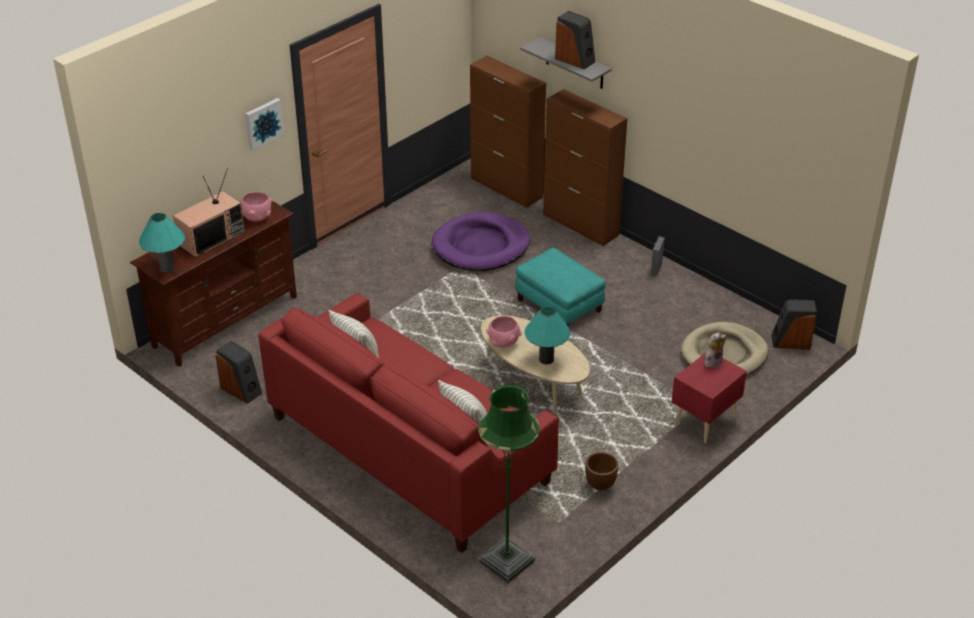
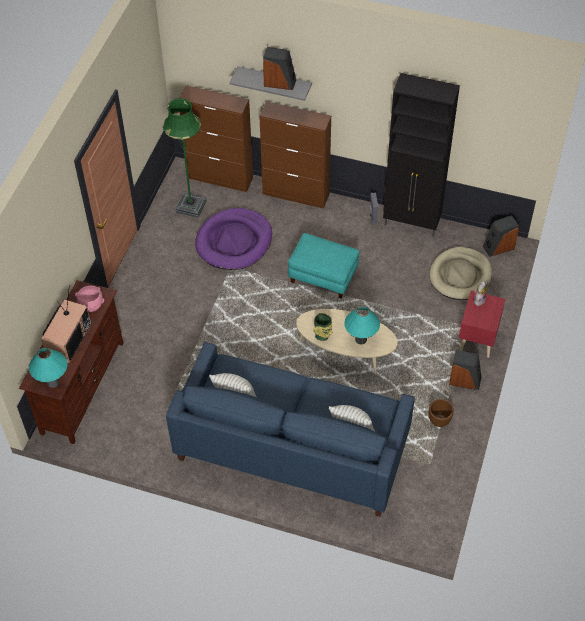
camera: 25 degrees left, 15 degrees up
(241, 390) = (136, 445): speaker -> speaker (464, 380)
(263, 123) = (69, 229): picture -> none
(409, 449) = (292, 446): red sofa -> blue sofa
(504, 342) = (322, 336): pink bowl -> vase
(506, 561) = (413, 510): green floor lamp -> green floor lamp (190, 206)
(698, 289) = (412, 223): none -> black cabinet

